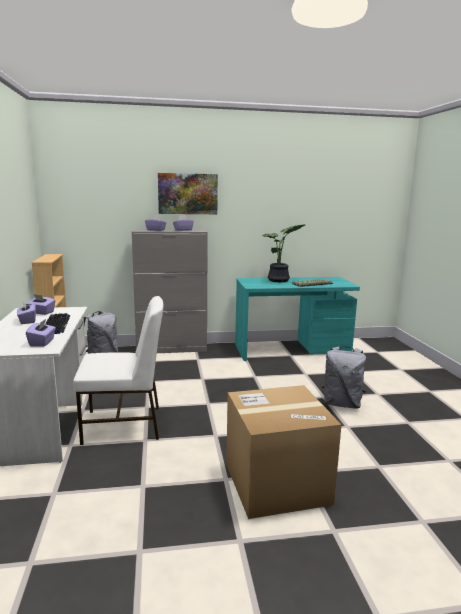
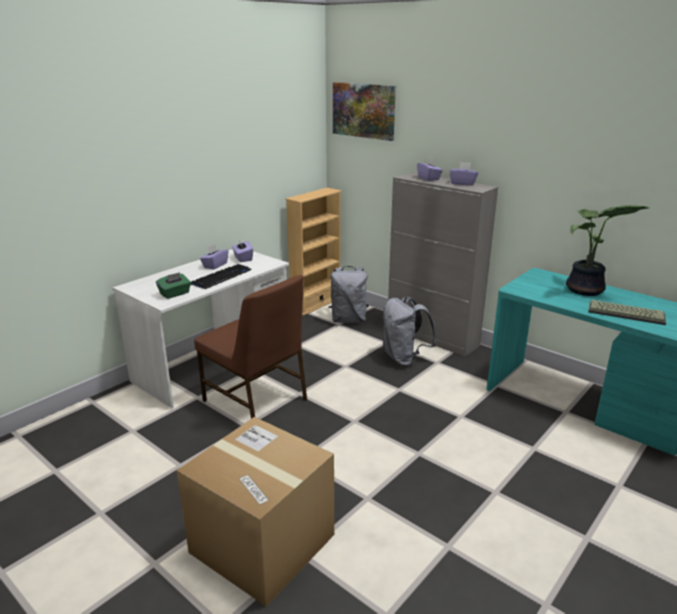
camera: 50 degrees right, 10 degrees up
(42, 342) = (175, 294): purple tissue box -> green tissue box
(124, 425) = (255, 401): white chair -> brown chair
(187, 194) = (483, 130): picture -> picture (364, 110)
(342, 404) = (501, 516): grey backpack -> grey backpack (404, 358)

